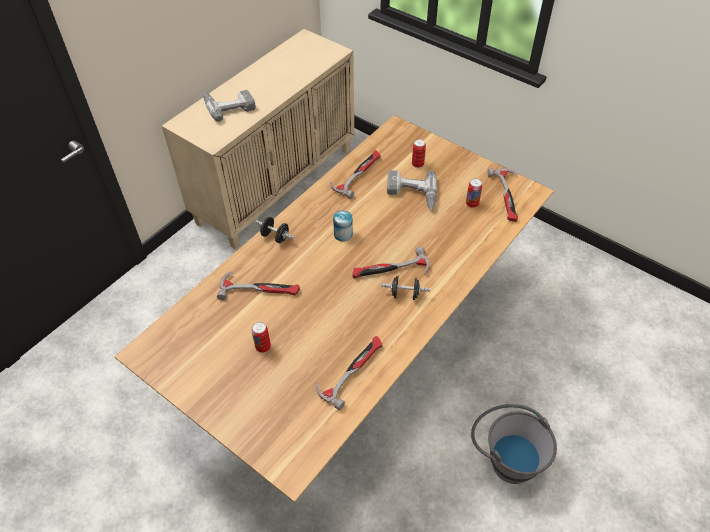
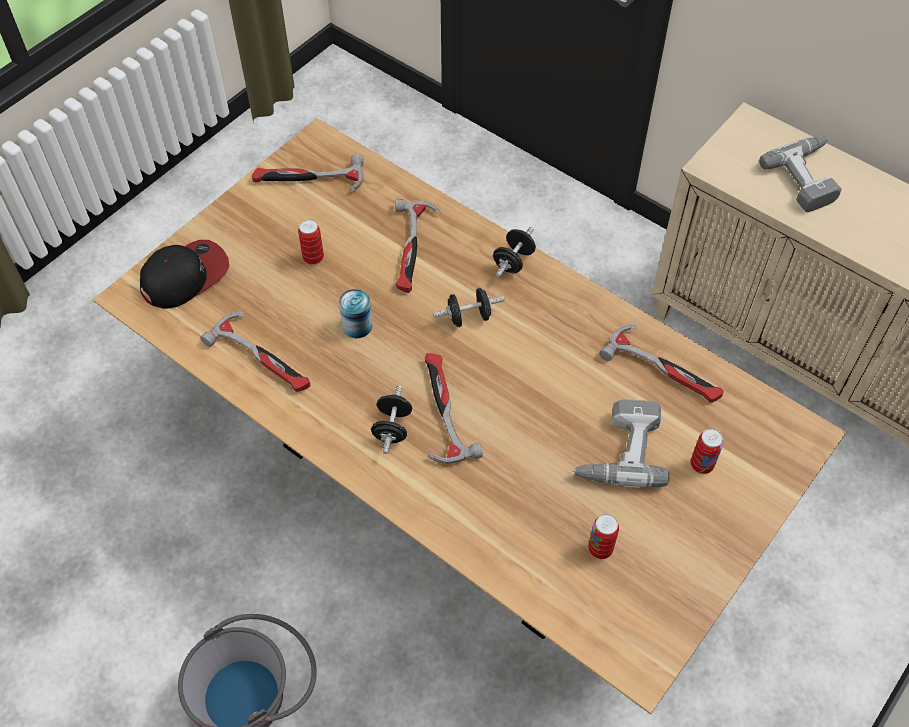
camera: 90 degrees right, 5 degrees up
(274, 432) = (185, 276): none -> cap
(319, 258) = (469, 317): none -> black dumbbell
(343, 234) = (520, 347): can -> can (357, 326)
(507, 196) = (624, 616): hammer -> hammer (308, 180)

